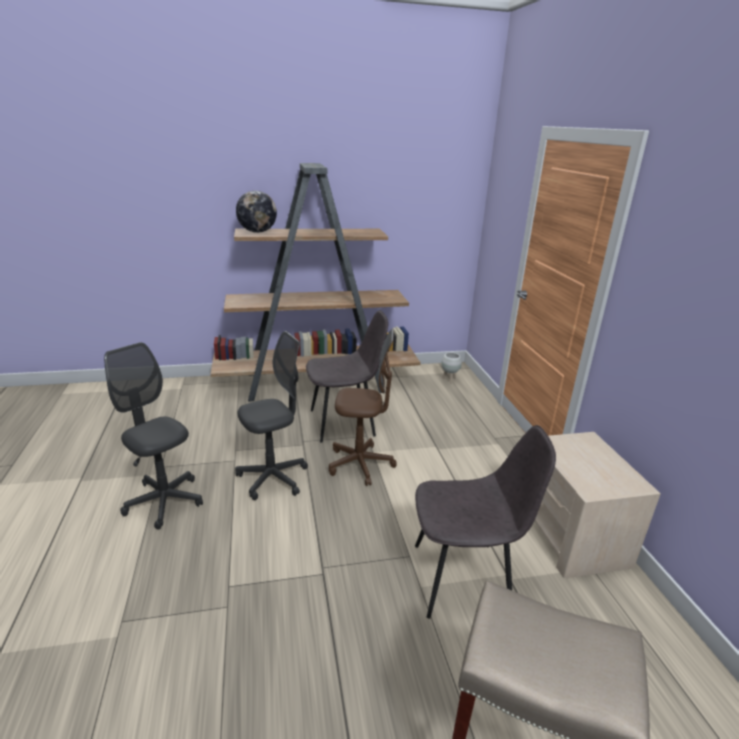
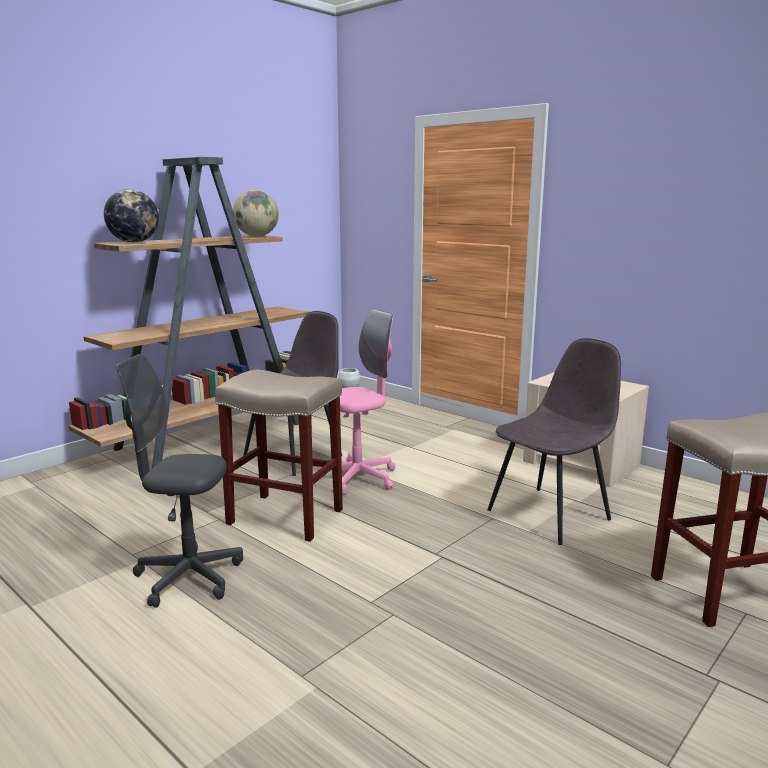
camera: 35 degrees left, 10 degrees down
(273, 478) = (287, 516): grey office chair -> beige stool
(360, 464) = (359, 478): brown office chair -> pink office chair
(369, 233) = (256, 236): none -> globe

